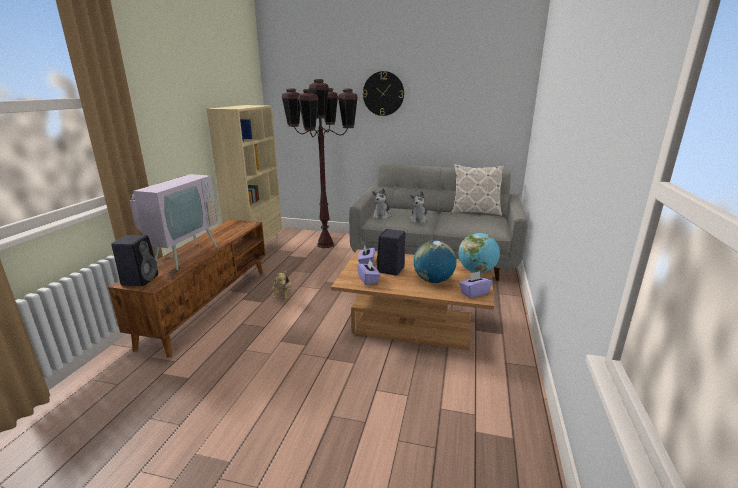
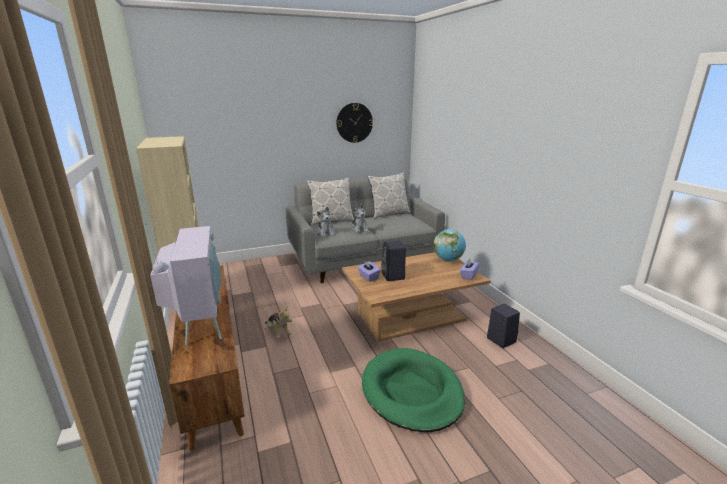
camera: 35 degrees left, 0 degrees up
(140, 279) = (196, 362): black speaker -> black speaker (500, 340)
(322, 389) = (412, 392): none -> green dog bed
(326, 244) = (255, 274): brown floor lamp -> none
(368, 280) = (390, 289): purple tissue box -> none
(383, 93) = (288, 116): wall clock -> wall clock (354, 122)
(405, 207) = (331, 221): none -> pillow
(433, 280) = (432, 275): globe -> none

